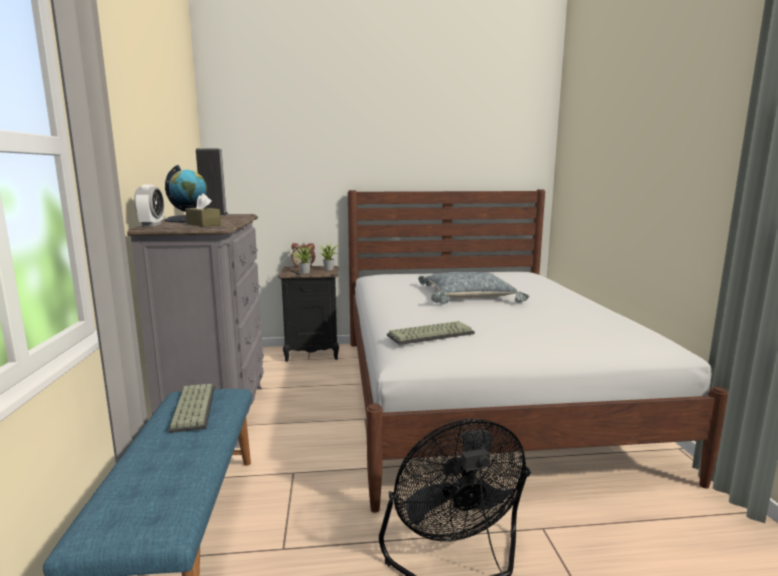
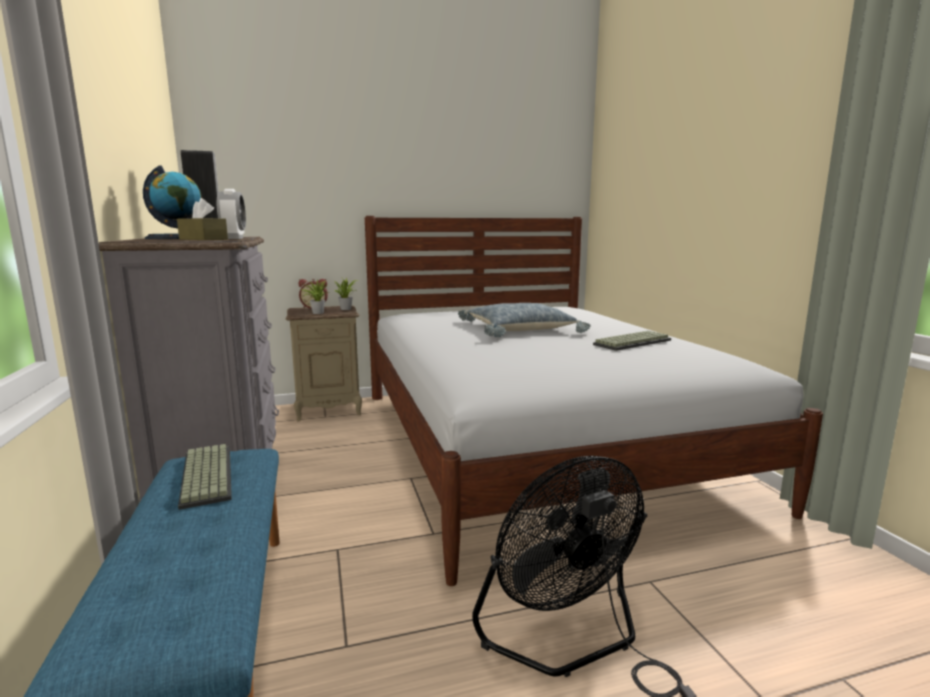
camera: 10 degrees left, 0 degrees up
(151, 225) = (130, 240): alarm clock -> alarm clock (234, 238)
(312, 353) = (329, 409): black nightstand -> beige nightstand
(431, 334) = (500, 367): keyboard -> keyboard (632, 342)

